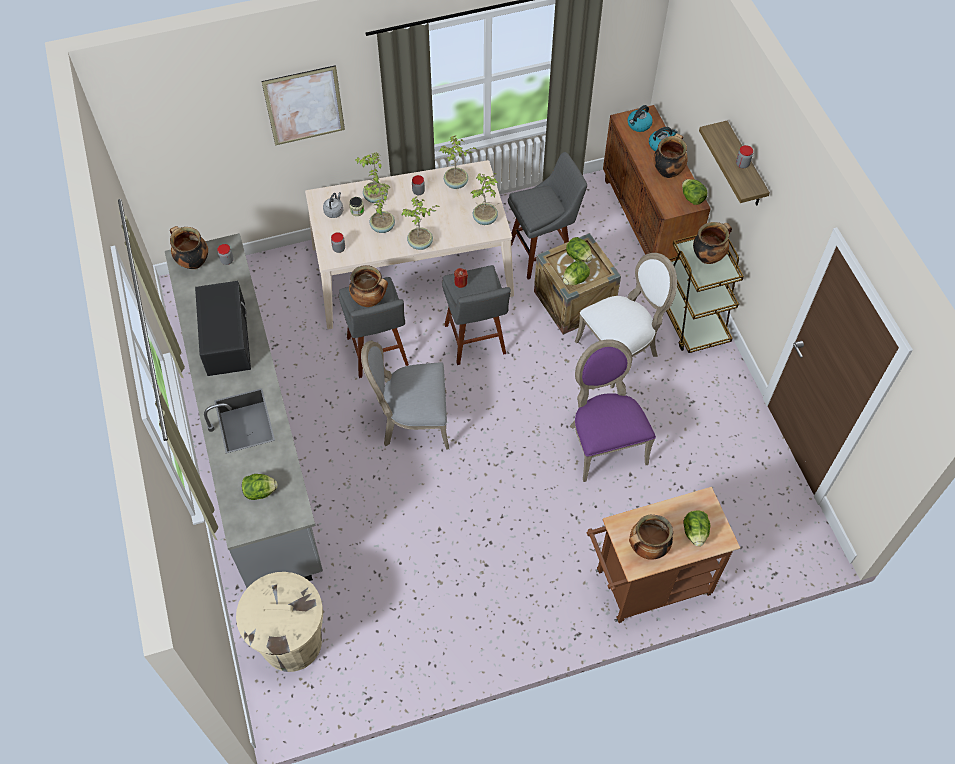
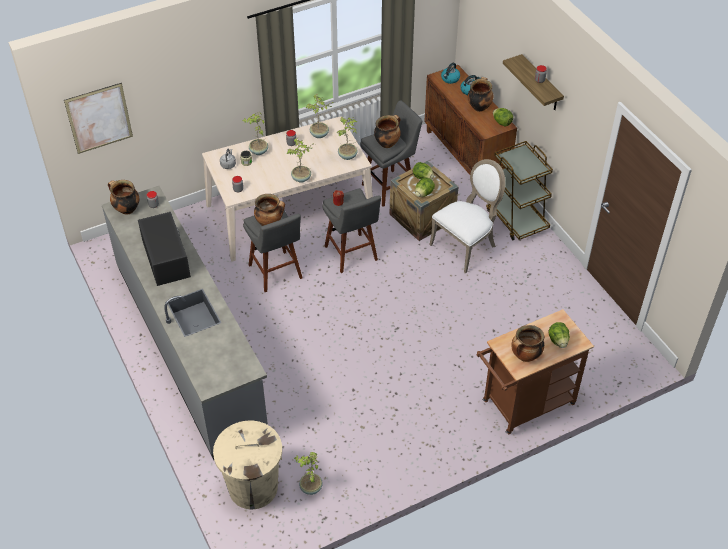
camera: 10 degrees left, 10 degrees down
(260, 492) = (218, 359): lettuce -> none
(304, 106) = (200, 81): picture -> picture (99, 118)
(382, 227) = (268, 171): potted plant -> potted plant (310, 488)
(412, 421) = (314, 317): grey chair -> none
(604, 442) = (468, 311): purple chair -> none
(708, 256) = (522, 160): cooking pot -> cooking pot (387, 143)

